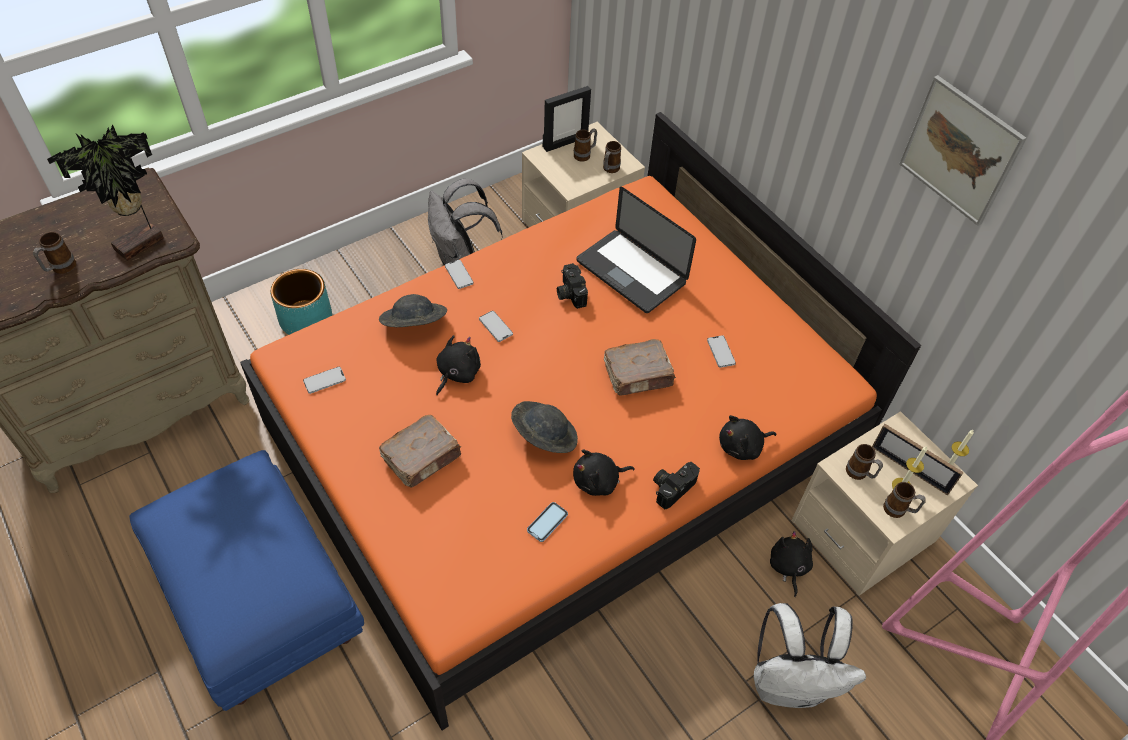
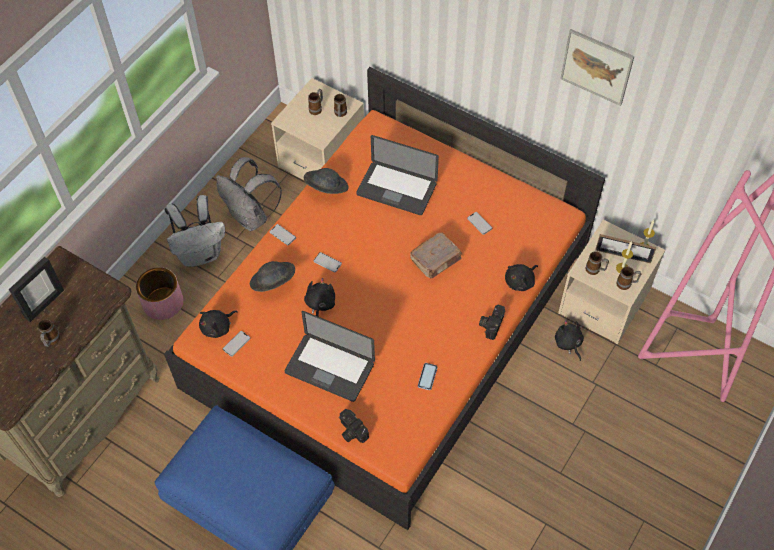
camera: 20 degrees left, 5 degrees up
(142, 245) = (94, 303): potted plant -> none
(306, 319) = (163, 303): turquoise planter -> pink planter
(422, 457) = (329, 368): brown book -> laptop
(543, 436) = (397, 324): grey hat -> grey hat (326, 188)
(565, 142) = (297, 103): picture frame -> picture frame (44, 304)
(569, 293) = (363, 220): camera -> camera (351, 431)
(598, 481) = (445, 338): black plush toy -> black plush toy (218, 327)
(789, 684) = (598, 414): white backpack -> white backpack (201, 253)

